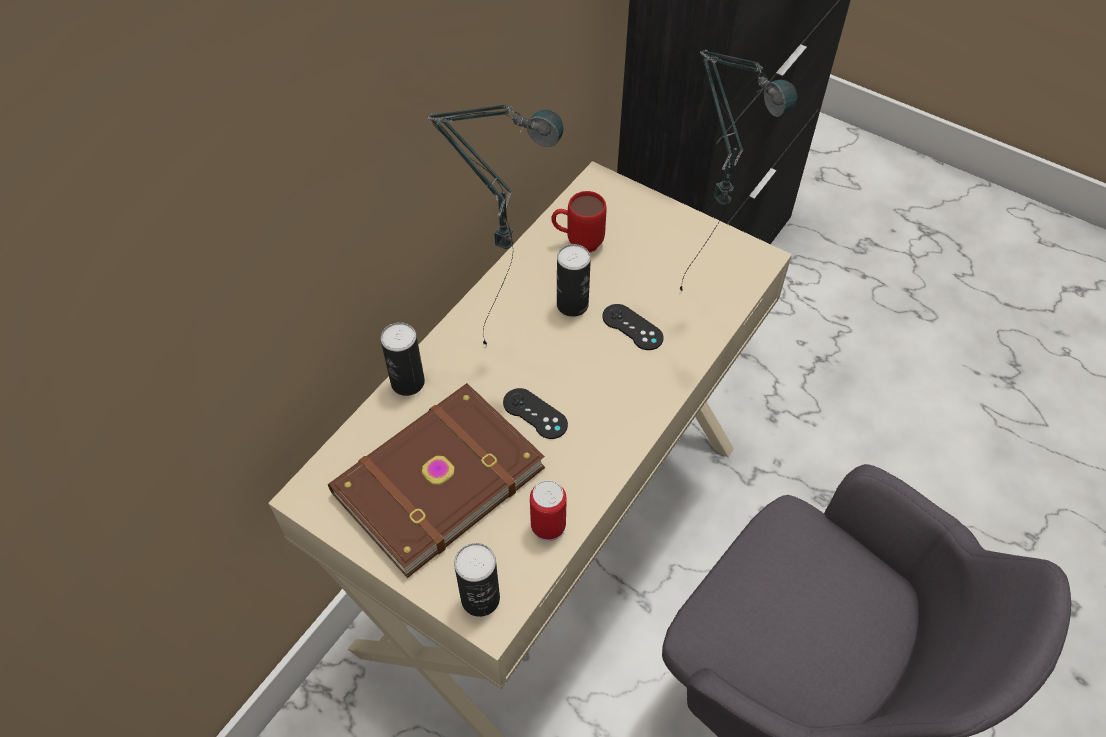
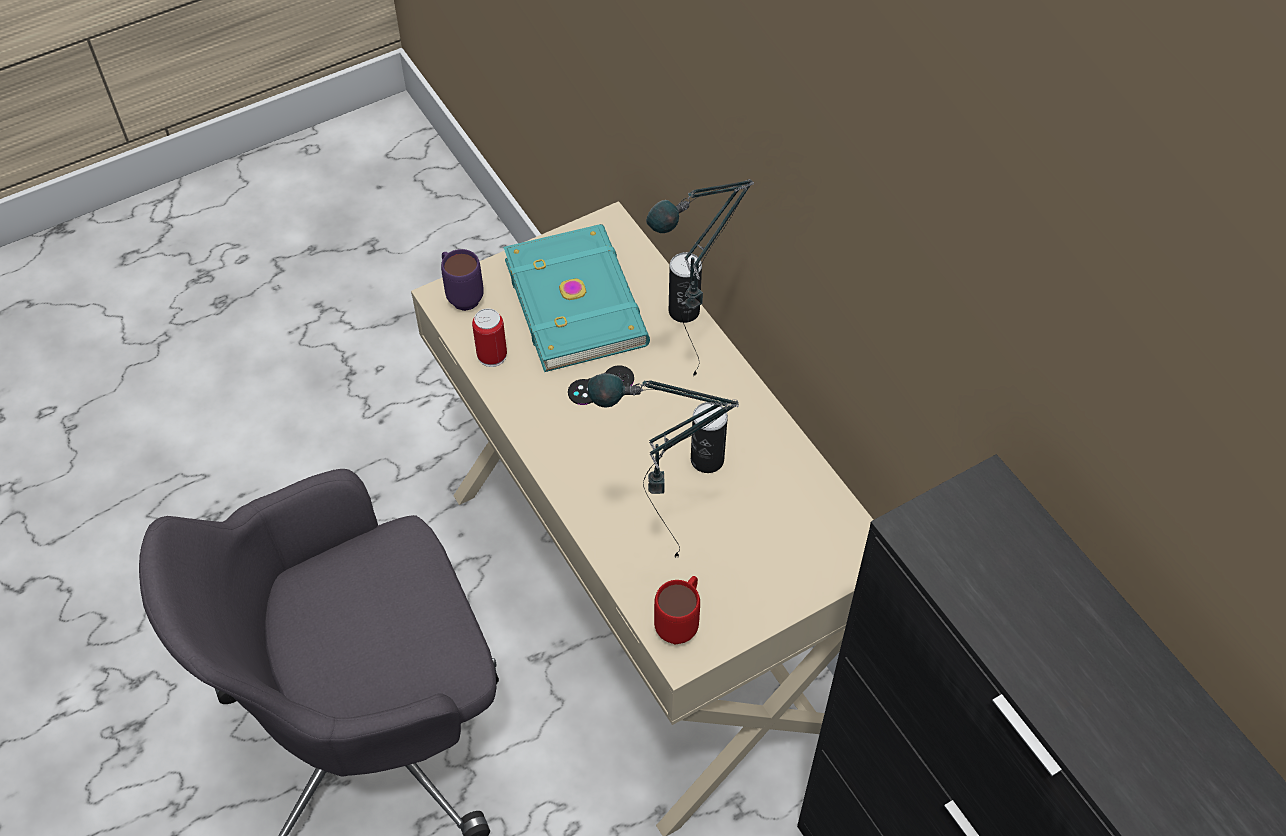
camera: 115 degrees right, 0 degrees up
(435, 479) = (578, 300): brown book -> turquoise book
(480, 598) = (461, 295): can -> purple mug
(577, 243) = (786, 496): red mug -> red mug (680, 623)
(632, 327) = (654, 496): black game controller -> none

